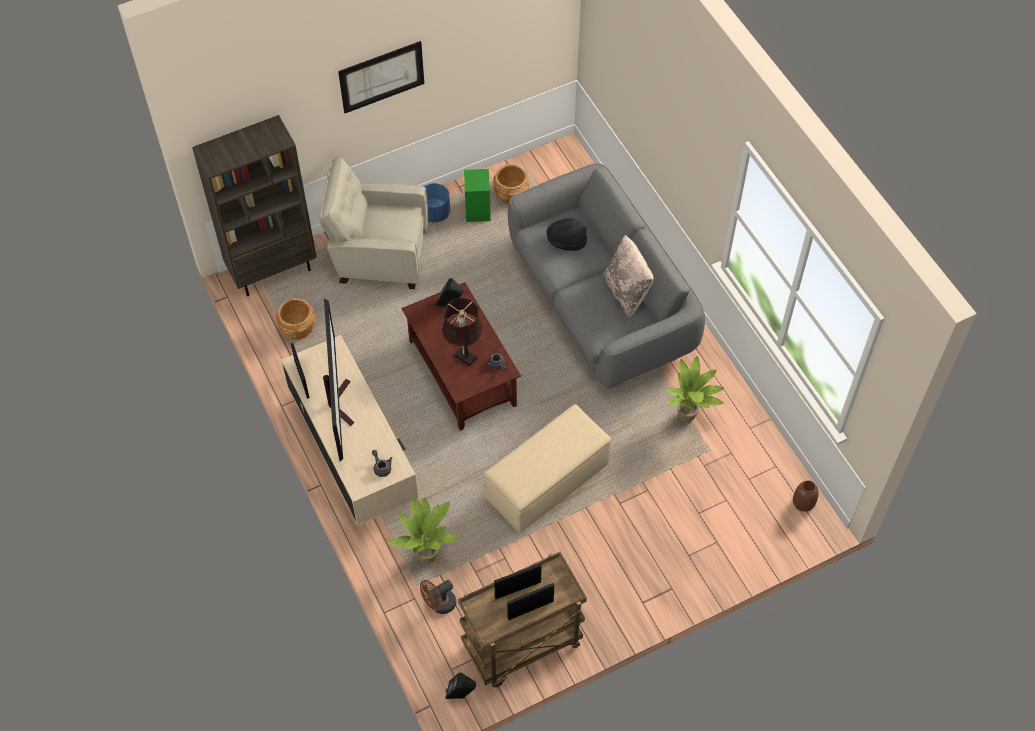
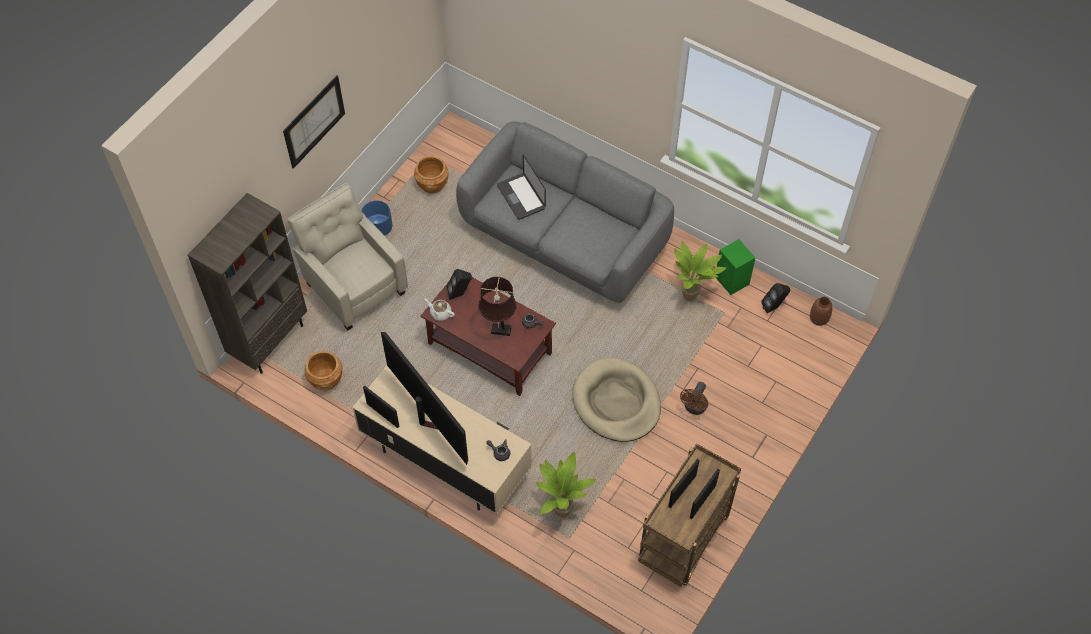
camera: 30 degrees left, 0 degrees up
(378, 256) = (354, 285): beige armchair -> beige armchair turned 75 degrees clockwise
(421, 314) = (440, 313): none -> white teapot
(439, 605) = (597, 544): brown fan -> brown fan (694, 408)
(461, 695) = (663, 606): black speaker -> black speaker (774, 307)
(477, 211) = (413, 210): green speaker -> green speaker (732, 281)
(546, 483) = (616, 402): beige ottoman -> beige dog bed
(566, 241) = (521, 197): black hat -> laptop
(626, 292) = (596, 216): beige pillow -> none

